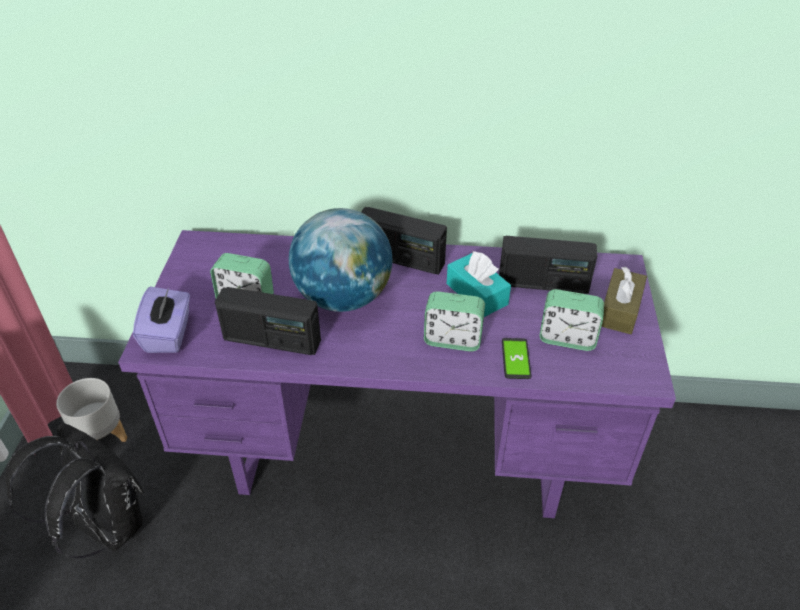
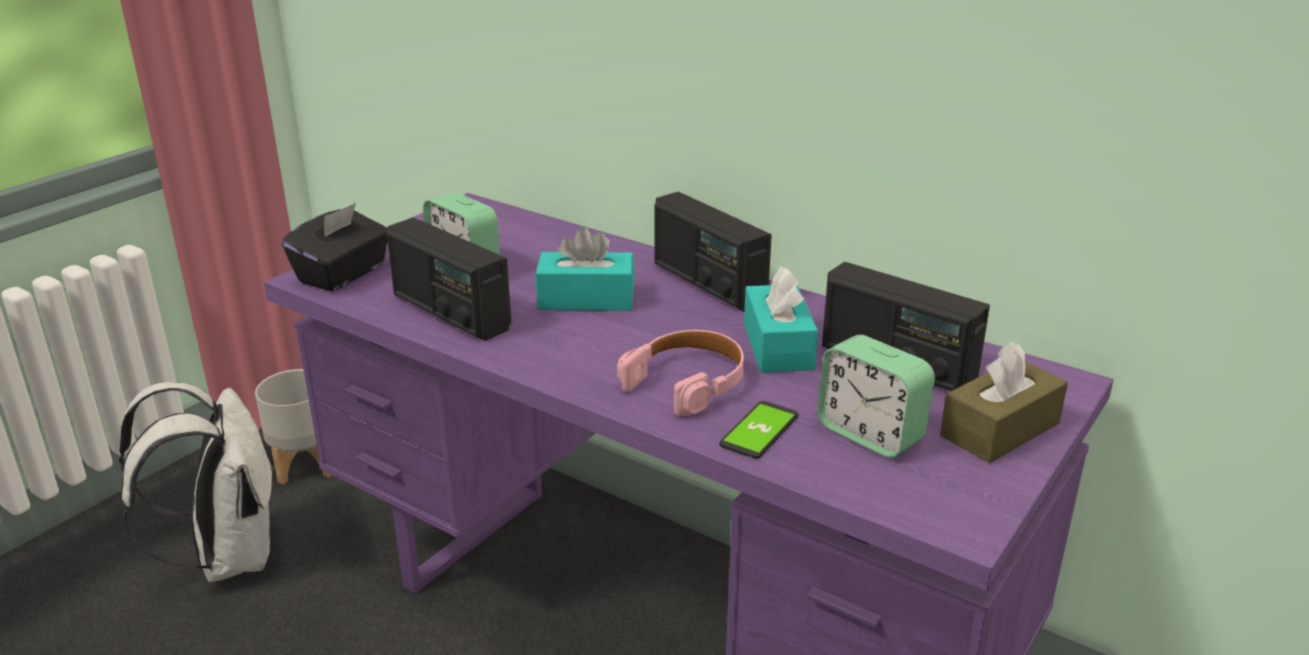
camera: 30 degrees right, 15 degrees down
(104, 526) = (227, 556): black backpack -> white backpack
(169, 334) = (343, 274): purple tissue box -> black tissue box
(343, 297) = (586, 299): globe -> turquoise tissue box
(452, 339) = (687, 382): alarm clock -> pink headphones

